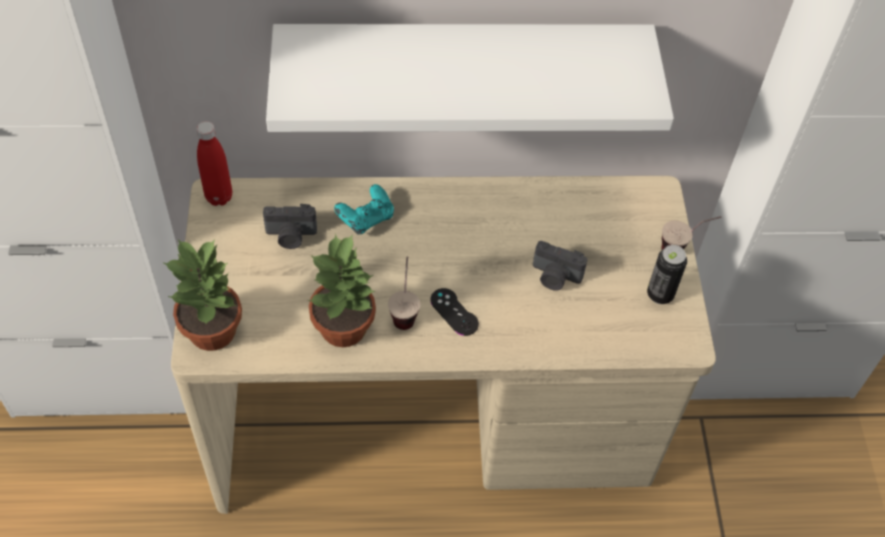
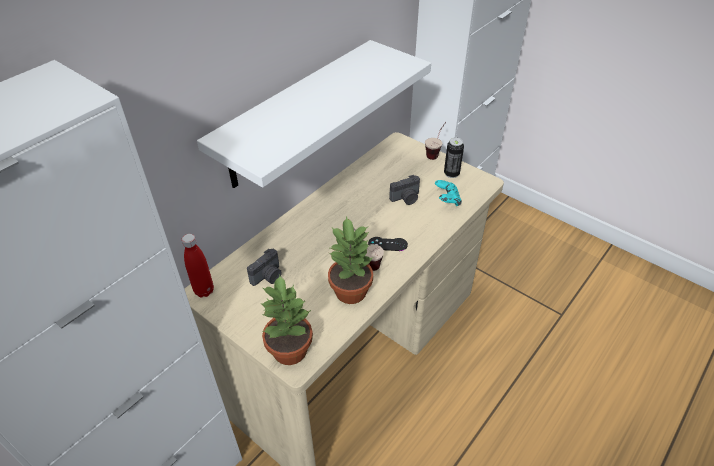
camera: 45 degrees left, 10 degrees down
(366, 219) = (294, 241): turquoise game controller -> turquoise game controller (447, 200)

